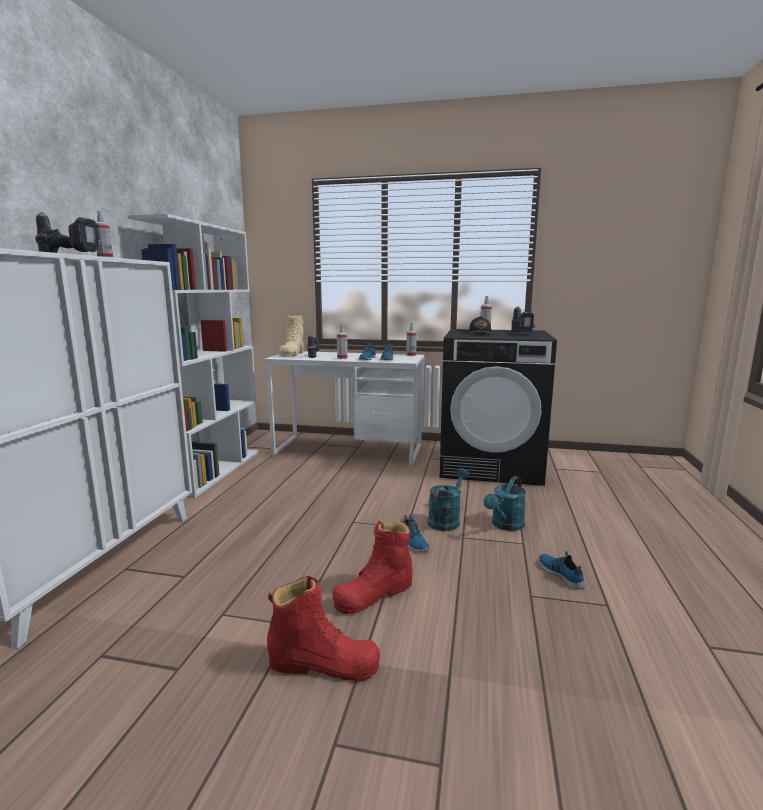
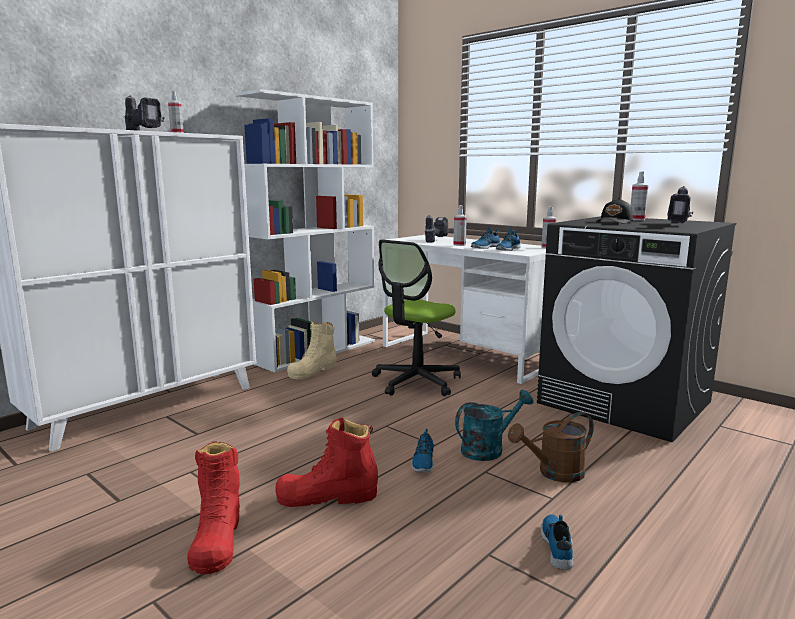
camera: 30 degrees right, 0 degrees up
(292, 354) = (418, 237): beige boot -> beige boot (313, 370)
(324, 664) = (217, 538): red boot -> red boot turned 45 degrees clockwise
(334, 480) = (416, 382): none -> office chair
(505, 525) = (554, 473): turquoise watering can -> brown watering can

